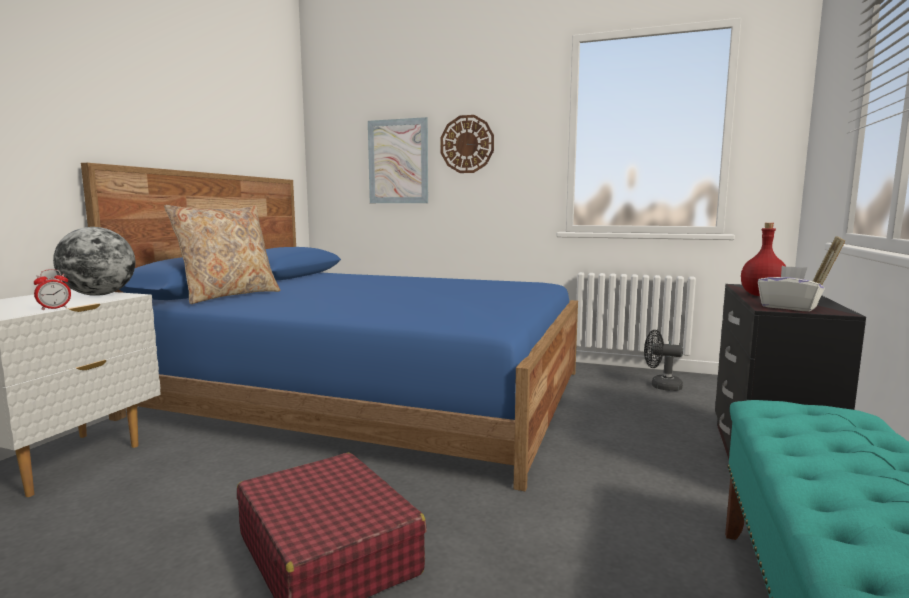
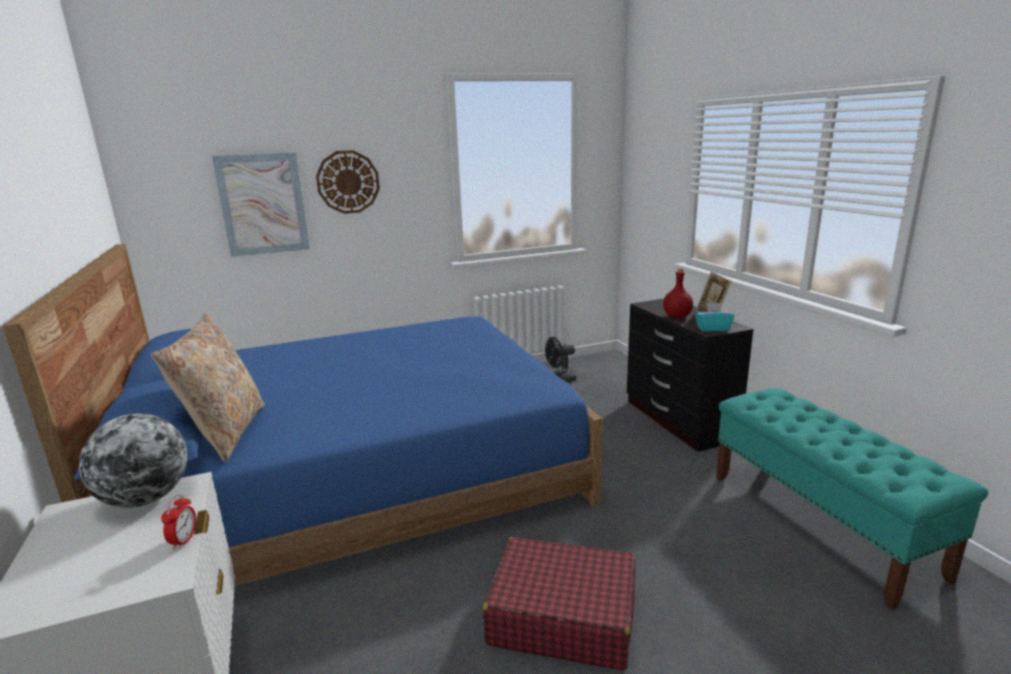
camera: 40 degrees left, 10 degrees up
(788, 307) = (712, 328): white tissue box -> turquoise tissue box

